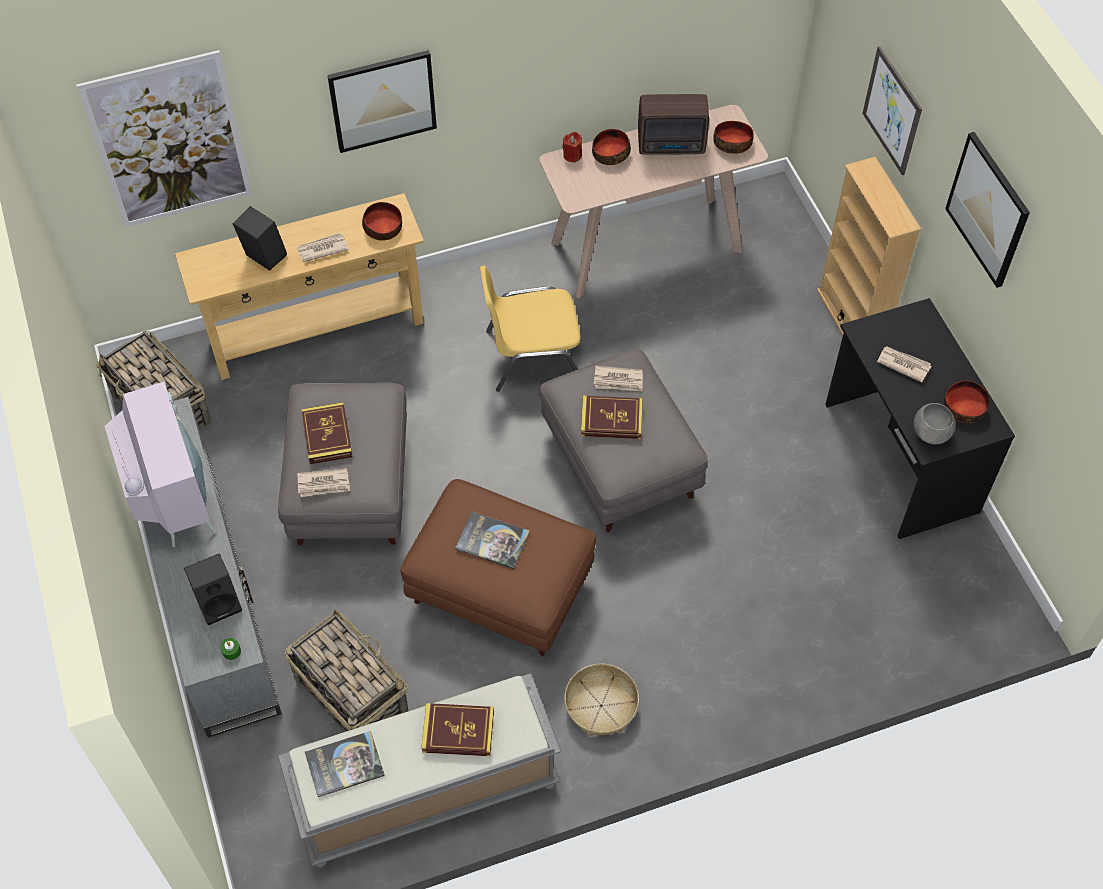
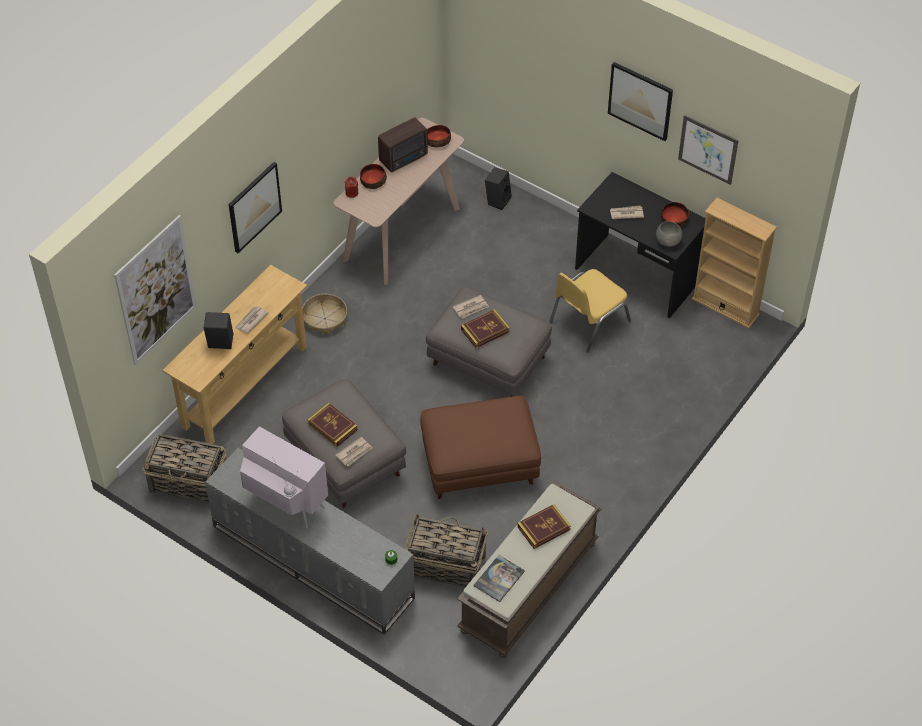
camera: 35 degrees left, 5 degrees down
(219, 603) = (361, 540): black speaker -> black speaker (497, 200)
(383, 228) = (276, 290): bowl -> none
(425, 793) = (529, 588): grey bench -> brown bench
(492, 541) = (475, 428): book -> none
(532, 355) = (387, 331): yellow chair -> yellow chair (588, 322)
(600, 705) = (584, 490): basket -> basket (324, 318)
(850, 320) = (552, 215): beige bookcase -> beige bookcase (725, 306)
(892, 111) = (540, 74): picture -> picture (708, 149)

